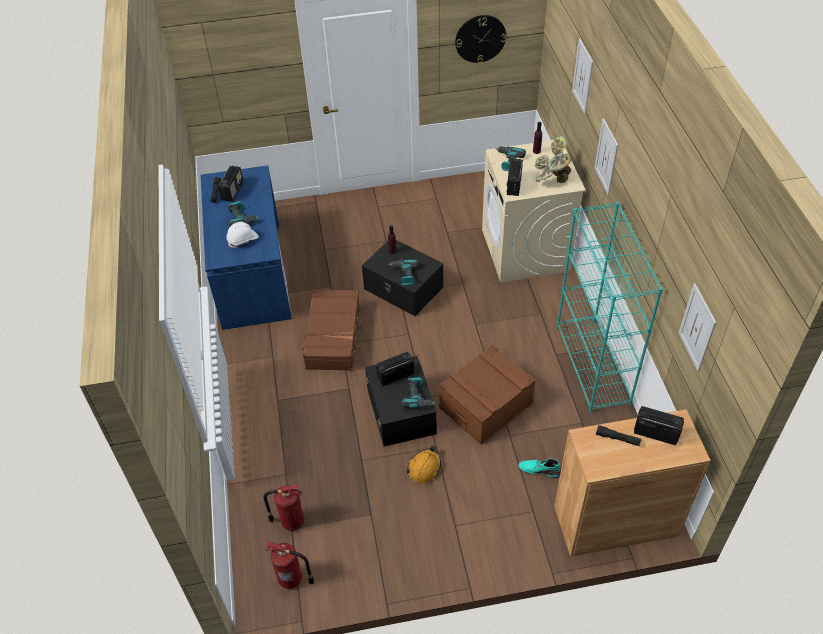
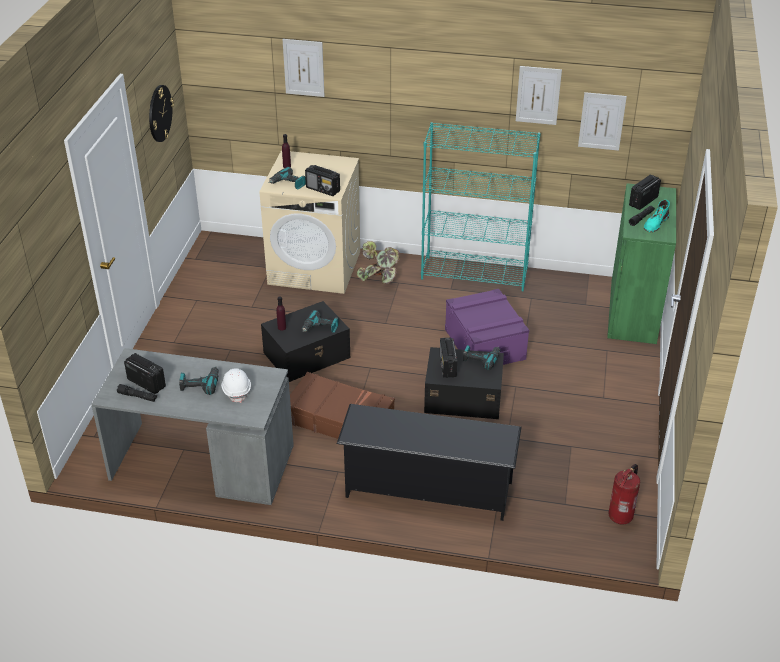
camera: 70 degrees left, 10 degrees down
(251, 274) = (201, 463): blue desk -> grey desk
(273, 421) = (427, 489): none -> black shoe rack
(291, 521) = (556, 503): fire extinguisher -> none
(424, 468) = (535, 399): orange hard hat -> none
(486, 405) = (485, 344): brown storage box -> purple storage box
(539, 469) = (567, 335): turquoise boot -> turquoise boot (655, 223)
(551, 176) = (327, 168): potted plant -> potted plant (379, 277)
(606, 157) = (385, 104): picture -> picture (538, 95)
(615, 521) = (633, 311): brown cabinet -> green cabinet

